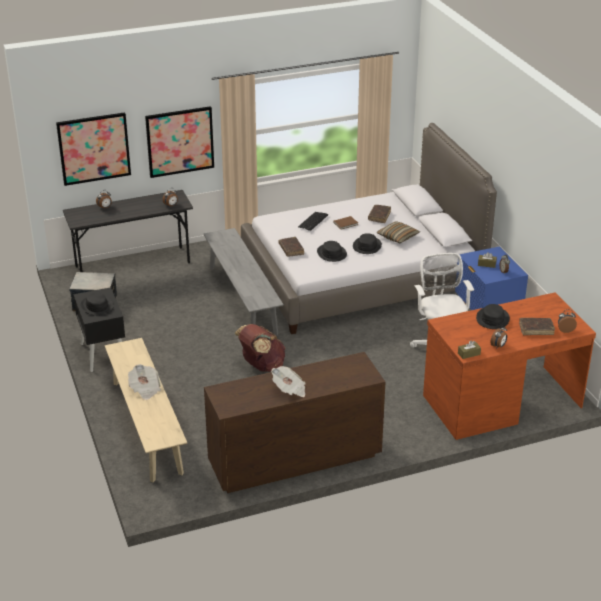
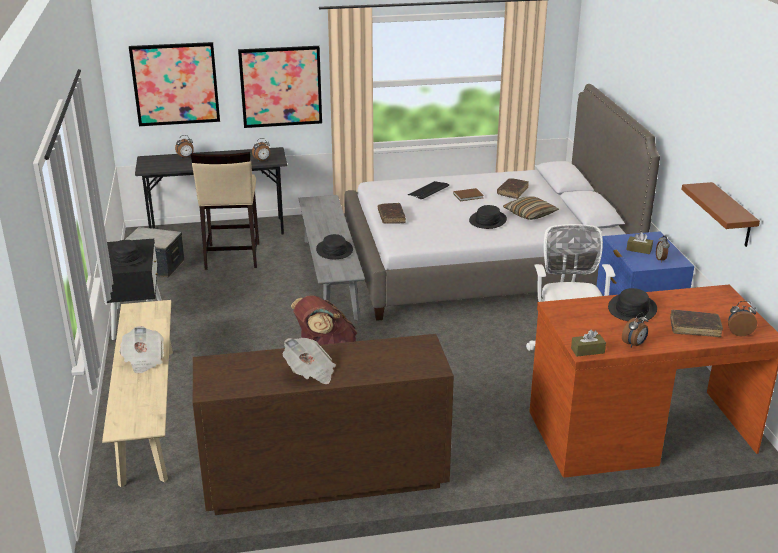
camera: 10 degrees right, 5 degrees down
(155, 288) = (232, 256): none -> beige stool
(331, 253) = (440, 225): black hat -> black hat (334, 250)
(554, 242) = (732, 216): none -> brown shelf

